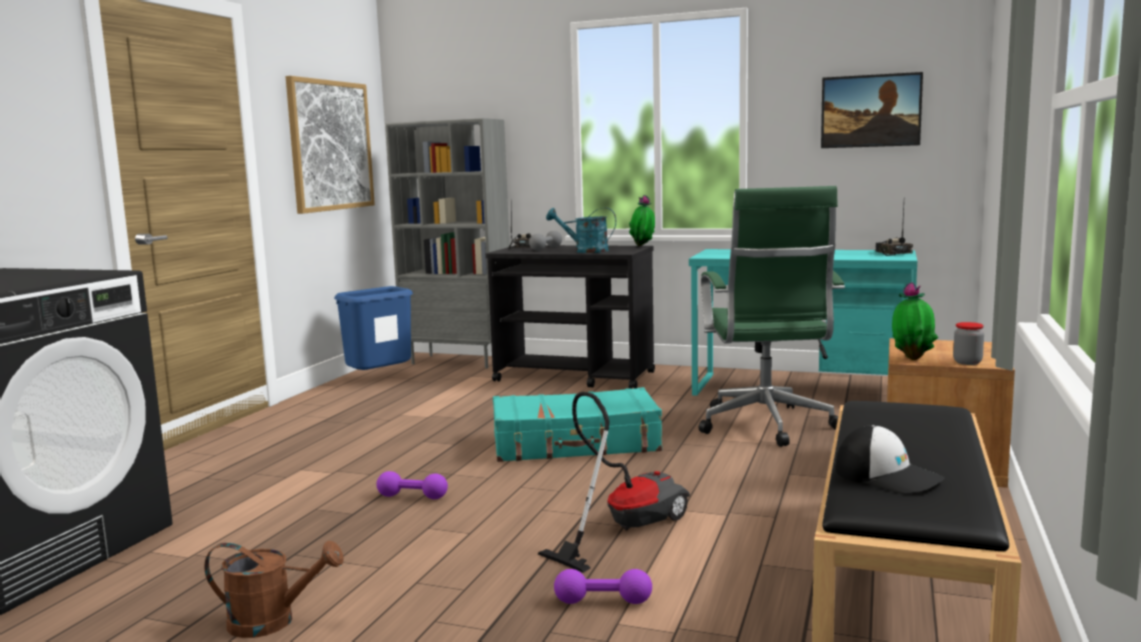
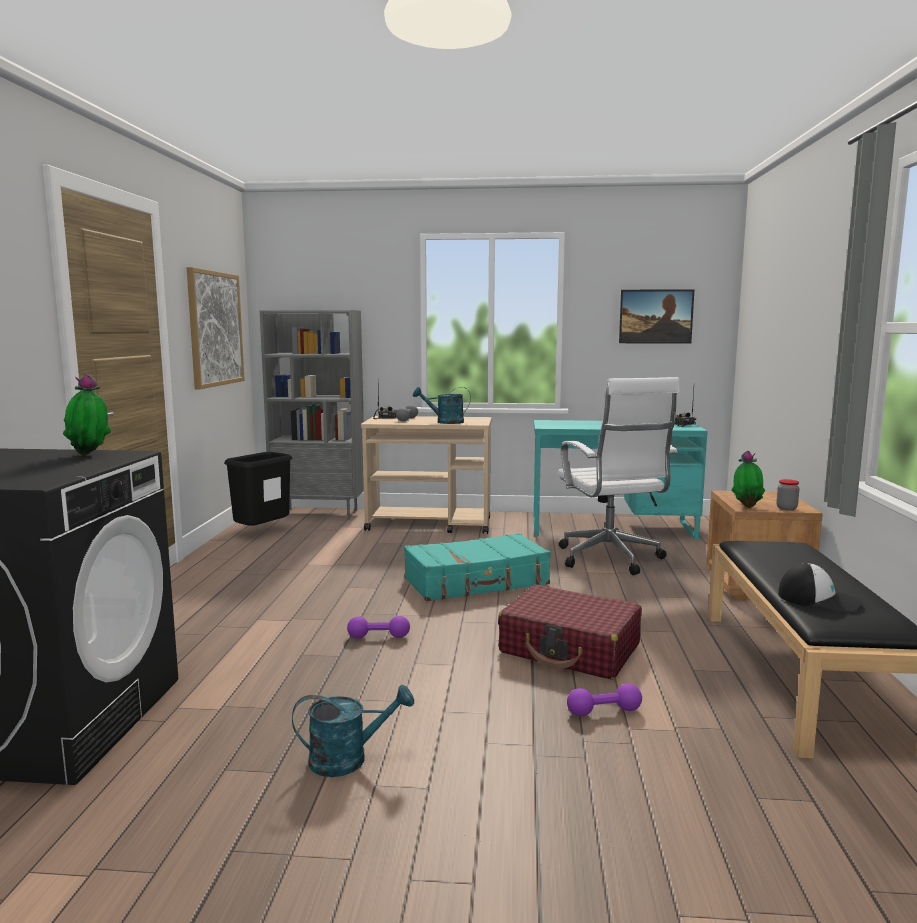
camera: 15 degrees left, 0 degrees up
(273, 621) = (348, 759): brown watering can -> turquoise watering can
(380, 380) = (262, 533): blue trash can -> black trash can
(575, 377) = (430, 524): black cart -> beige cart
(624, 527) = (570, 649): vacuum cleaner -> red suitcase
(643, 246) = (484, 417): potted plant -> potted plant (89, 455)
(767, 427) = (611, 559): green office chair -> white office chair

